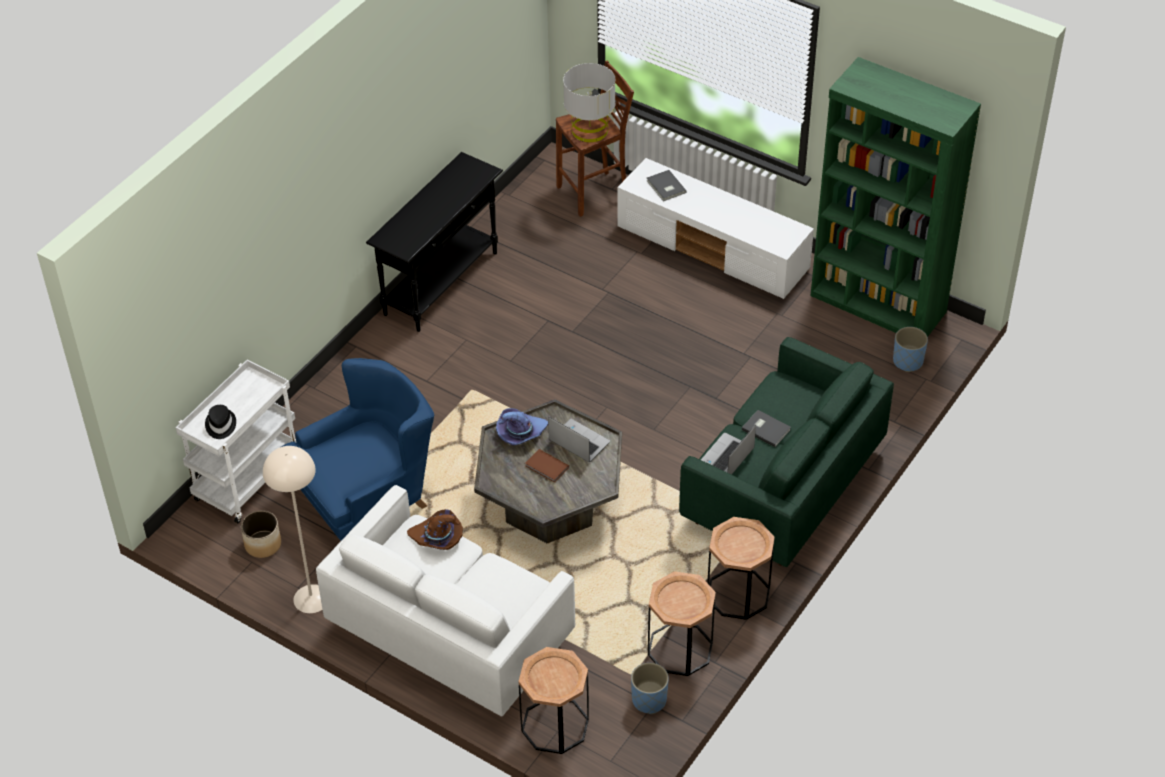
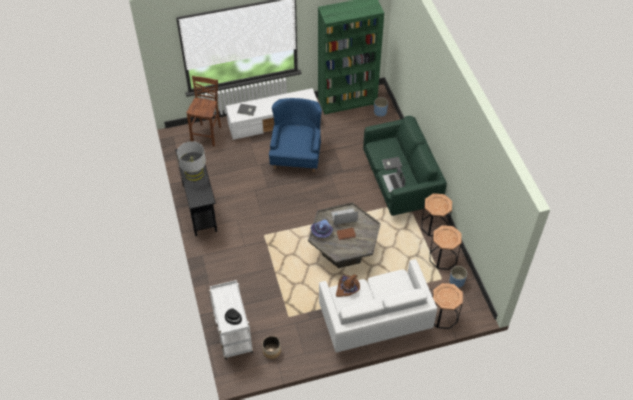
camera: 50 degrees left, 5 degrees up
(311, 598) = (314, 352): beige floor lamp -> none
(367, 495) = (281, 301): blue armchair -> blue armchair (296, 154)
(590, 130) = (204, 108): grey table lamp -> grey table lamp (194, 173)

